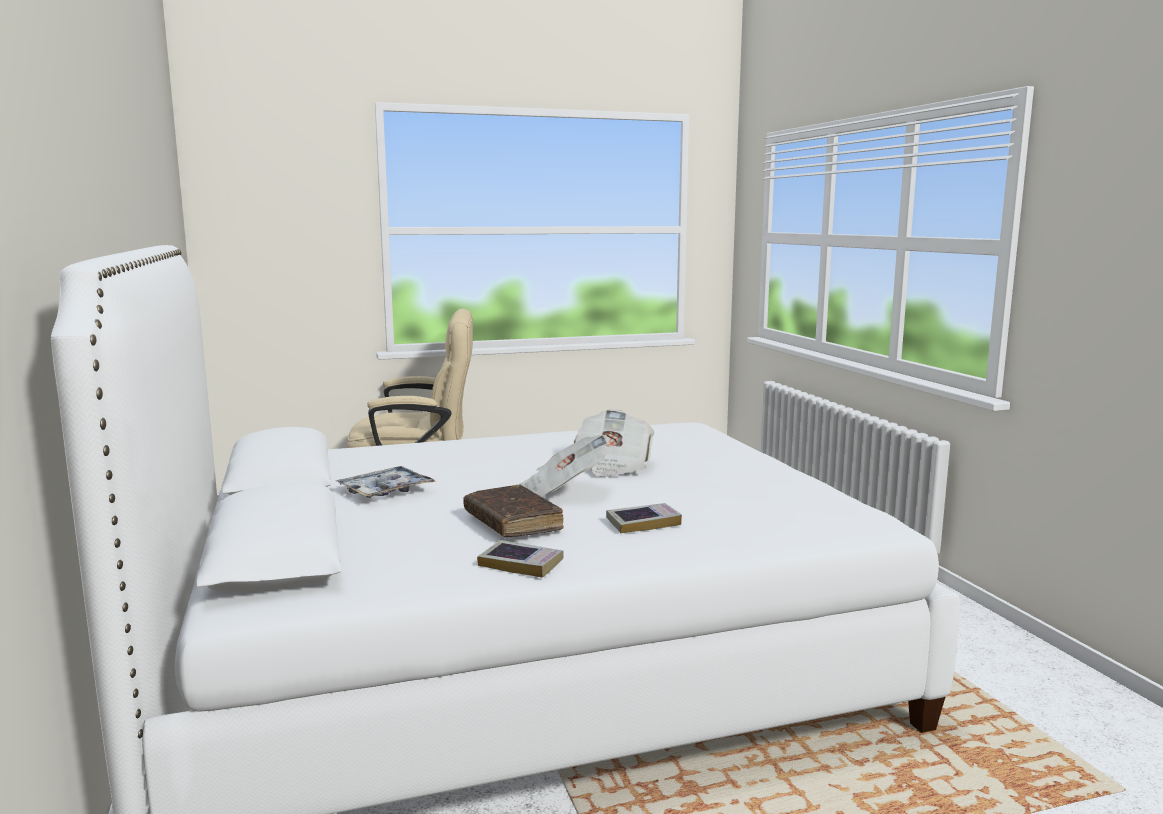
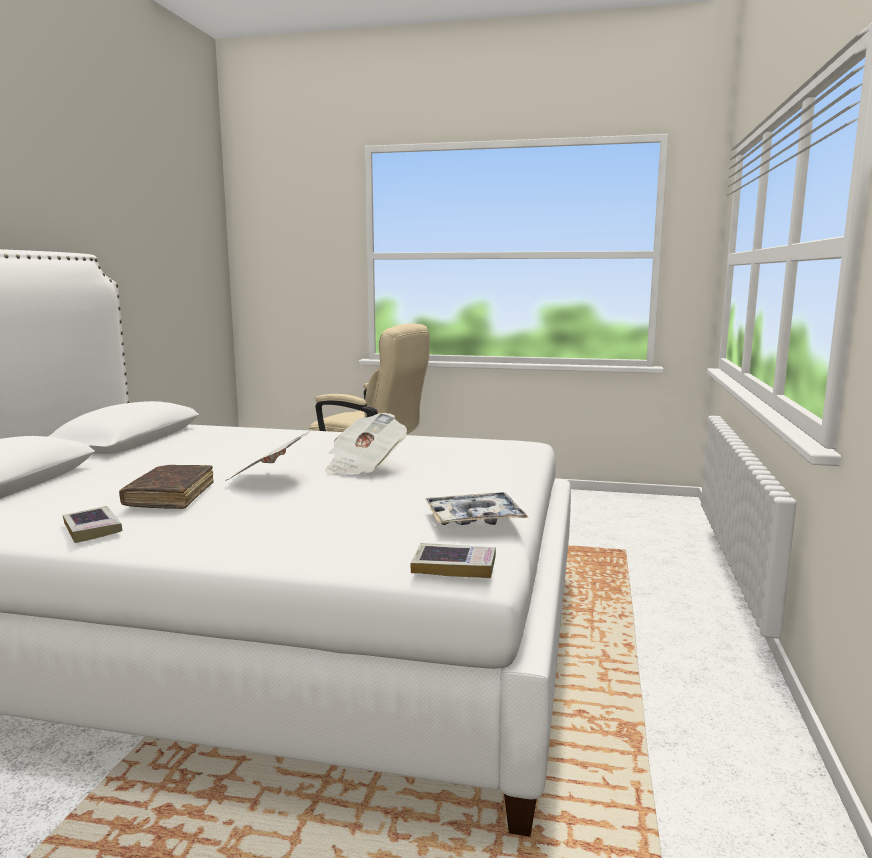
camera: 30 degrees right, 0 degrees up
(385, 491) = (160, 458): tray -> tray (474, 519)
(643, 523) = (259, 517): book -> book (454, 566)

